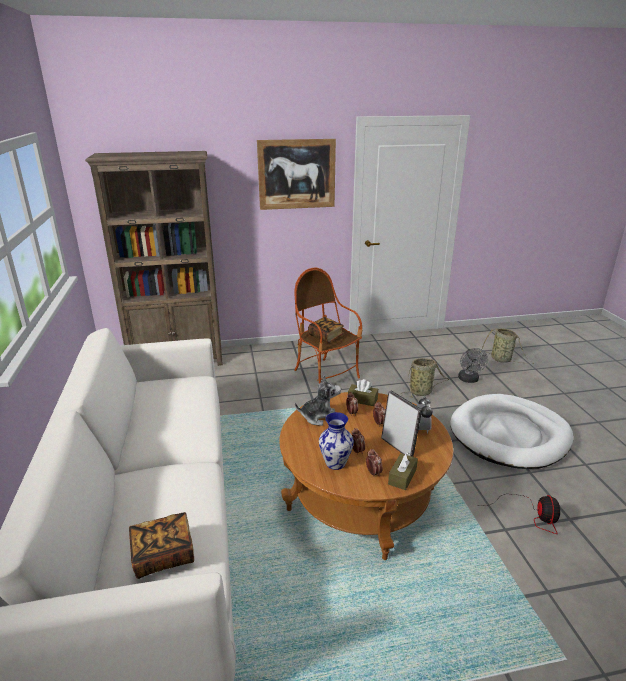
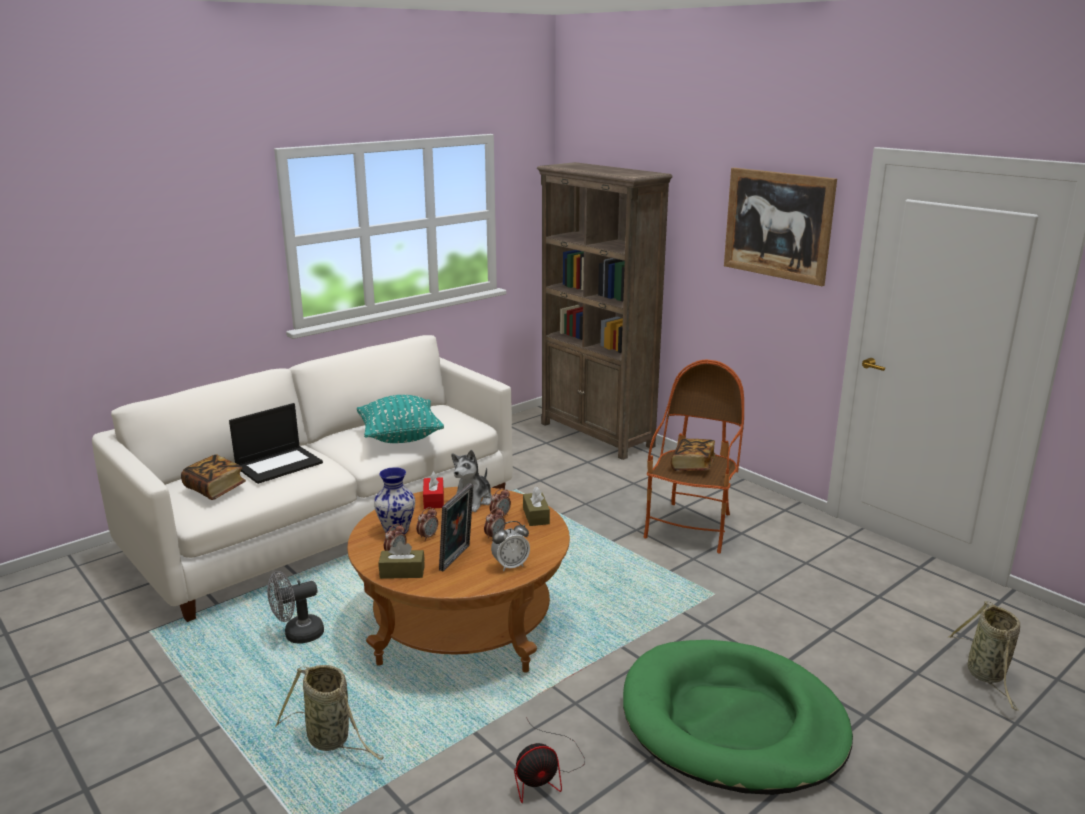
camera: 60 degrees right, 5 degrees down
(163, 495) = (279, 464): none -> laptop
(185, 416) = (400, 437): none -> turquoise pillow
(301, 433) = (433, 500): none -> red tissue box
(319, 417) = (473, 501): plush toy -> plush toy turned 60 degrees clockwise
(422, 391) = (752, 612): basket -> basket (331, 740)
(469, 380) = (853, 650): grey fan -> grey fan (297, 635)
(509, 435) = (732, 722): white dog bed -> green dog bed

